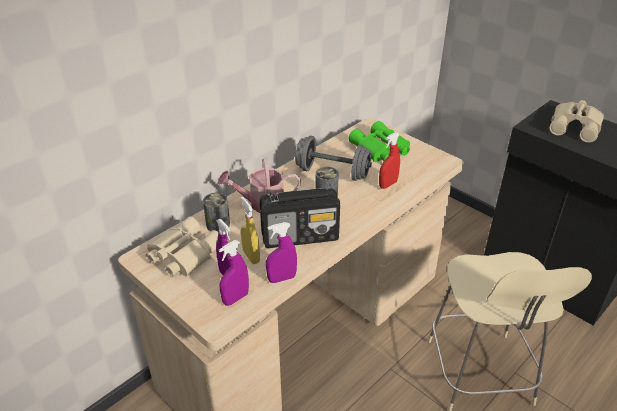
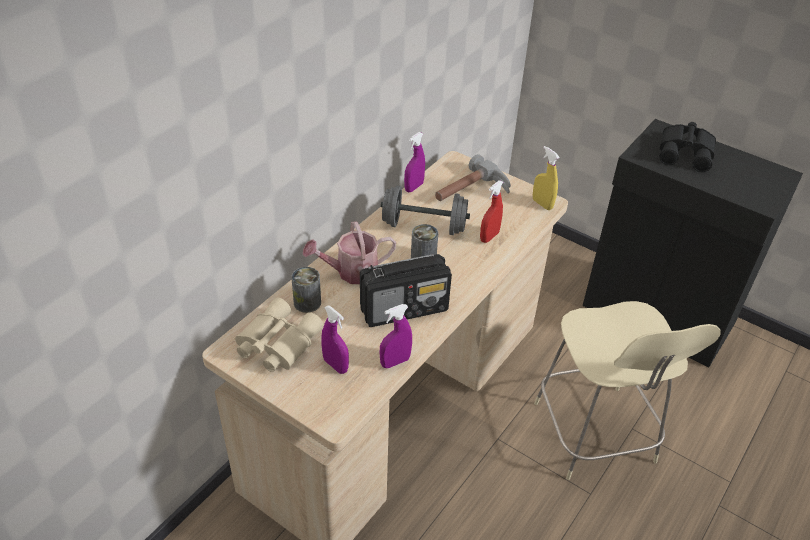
camera: 10 degrees left, 5 degrees up
(235, 298) = (349, 390): purple spray bottle -> purple spray bottle (414, 187)
(251, 256) = (355, 338): yellow spray bottle -> yellow spray bottle (542, 204)
(379, 150) = (472, 192): green binoculars -> hammer
(576, 126) = (687, 152): beige binoculars -> black binoculars

